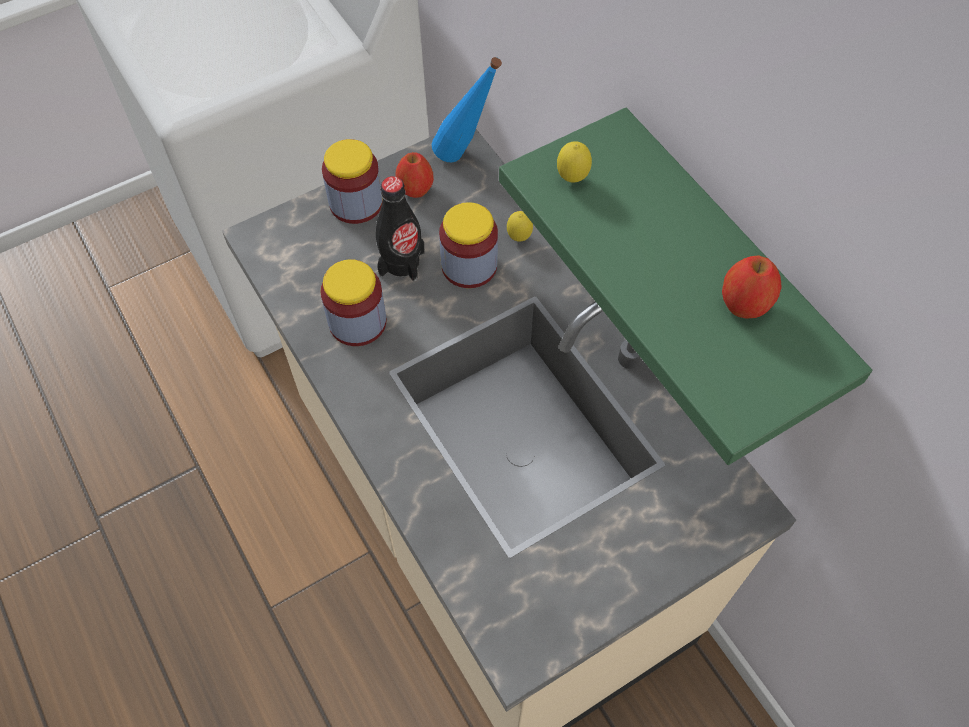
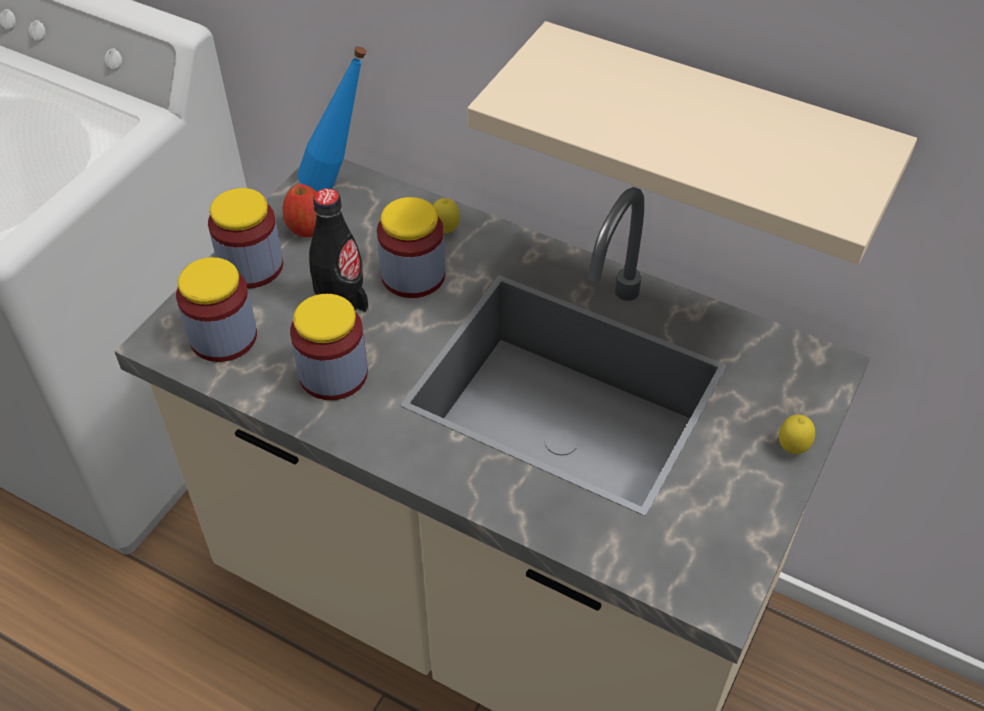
camera: 30 degrees left, 10 degrees down
(300, 254) = (223, 337): none -> jar
(572, 179) = (545, 92): lemon -> lemon (791, 449)
(723, 271) = (710, 137): green shelf -> beige shelf
(744, 305) = (777, 130): apple -> none

